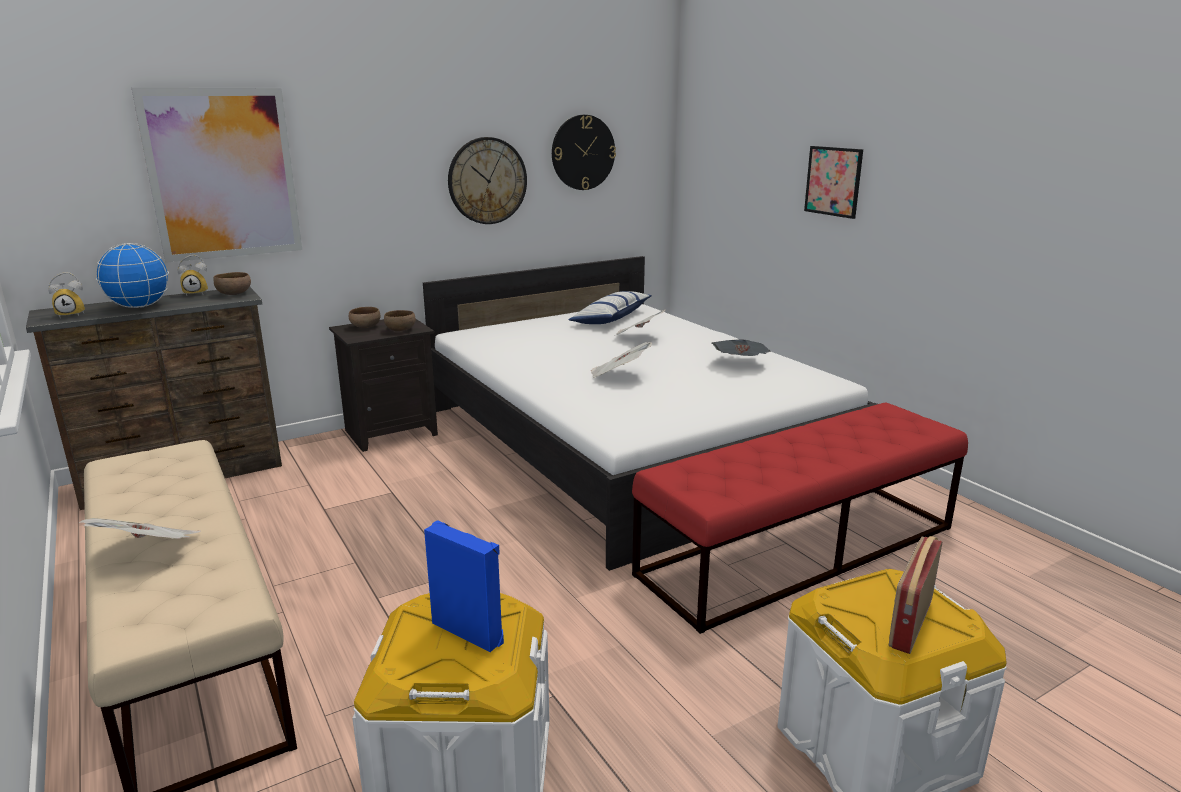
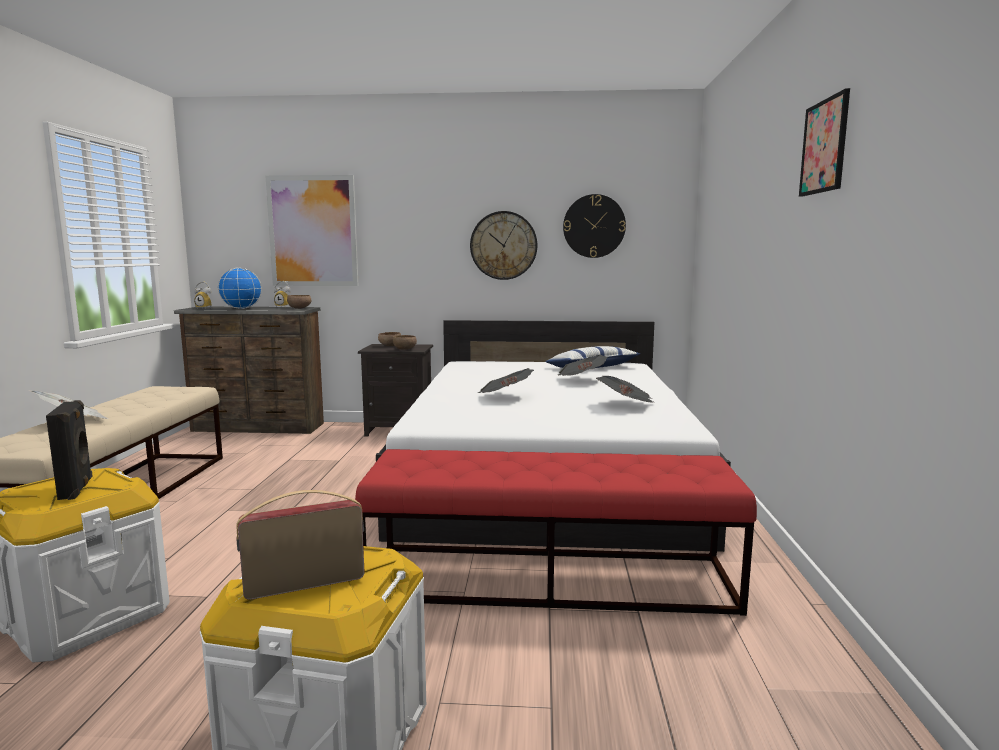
camera: 35 degrees right, 10 degrees down
(469, 631) = (77, 488): blue speaker -> black speaker
(833, 181) = (757, 233): picture -> picture (824, 146)

